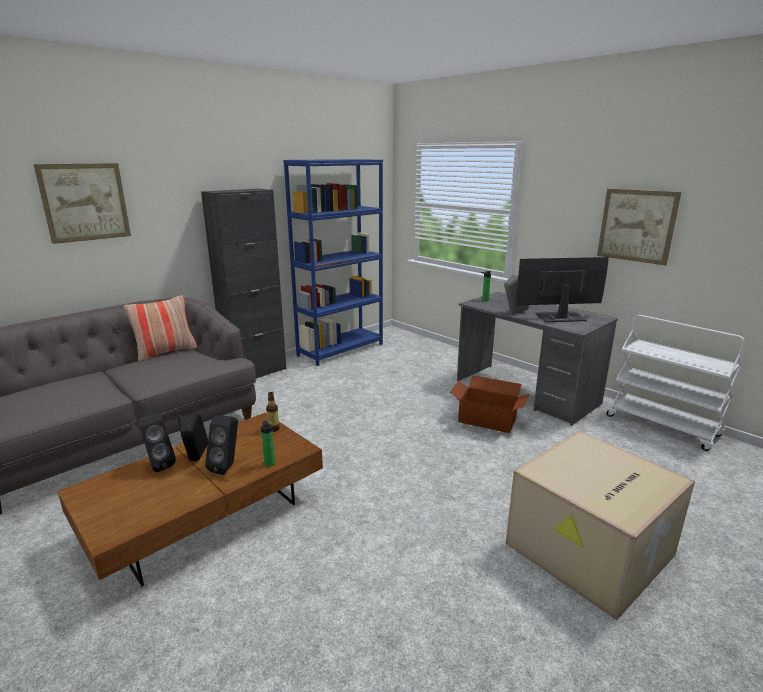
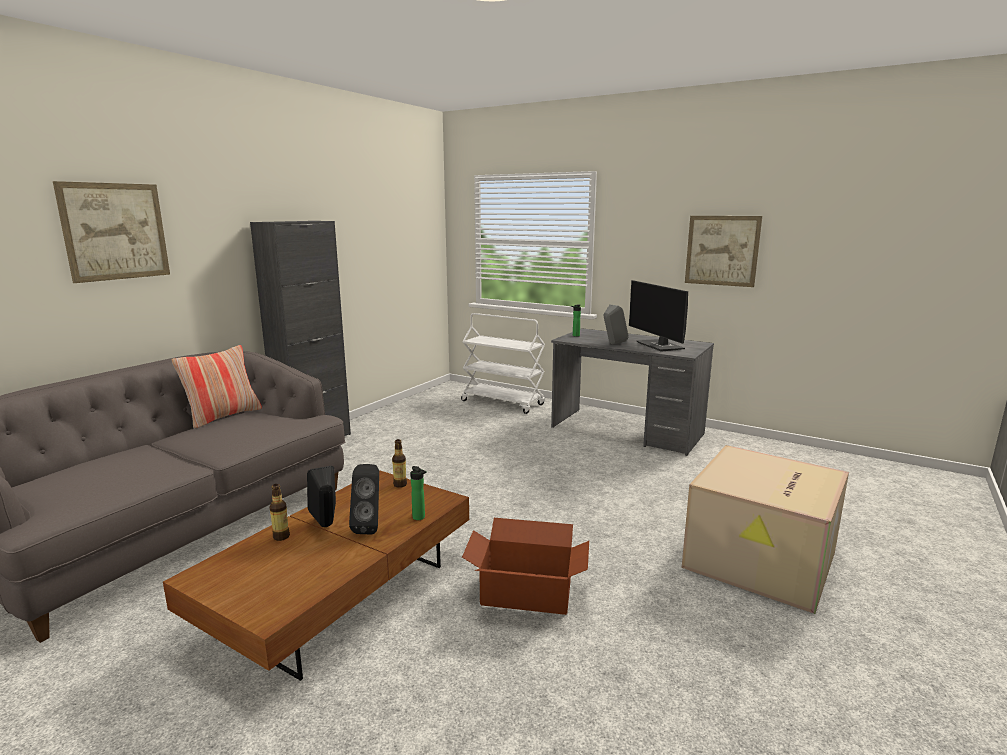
camera: 15 degrees left, 5 degrees down
(158, 465) = (281, 537): black speaker -> bottle
(341, 349) = (405, 409): blue bookcase -> none
(487, 420) = (603, 460): cardboard box -> cardboard box (527, 593)
(559, 318) = (660, 346): monitor -> monitor turned 90 degrees counterclockwise
(663, 426) = (768, 446): white cart -> white cart (503, 403)

